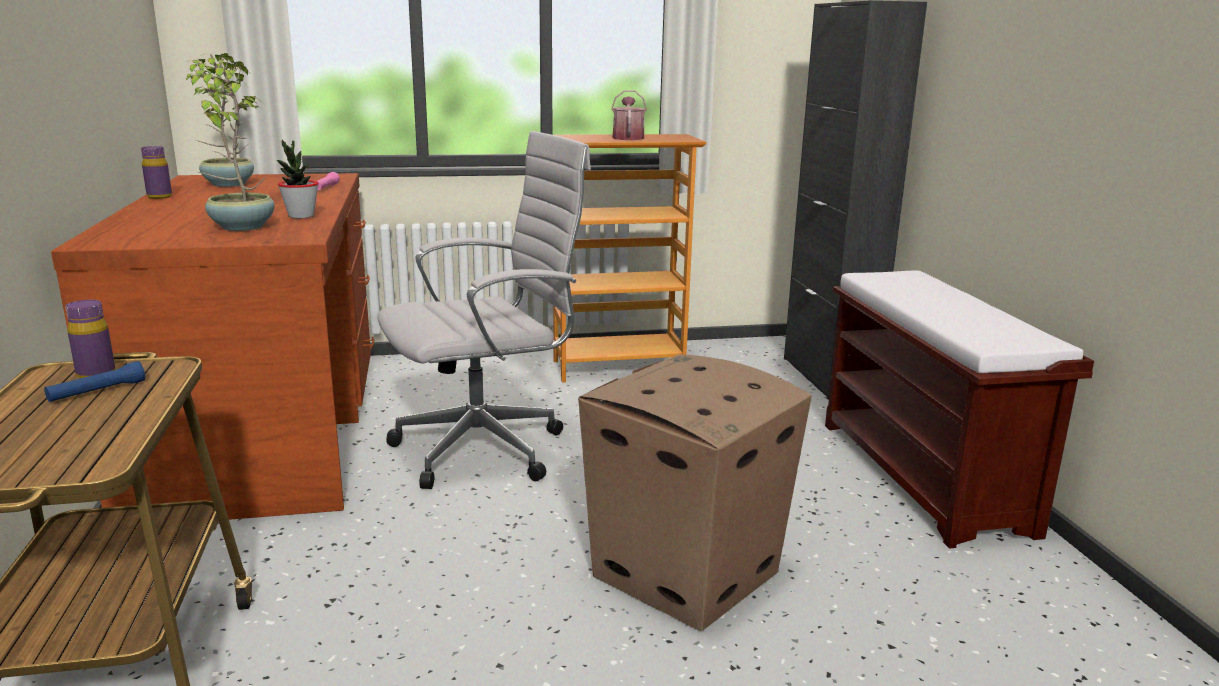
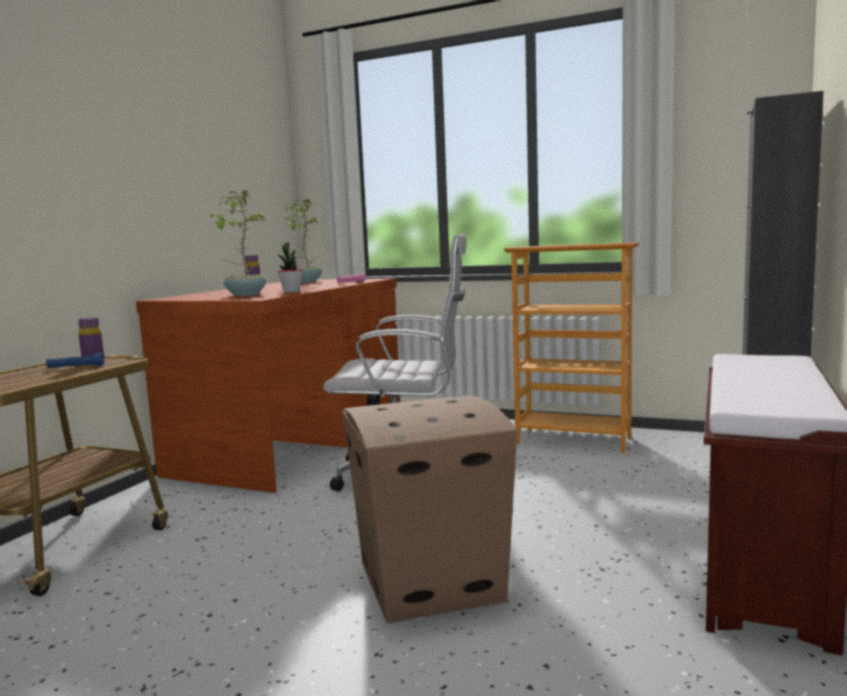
camera: 35 degrees right, 10 degrees down
(628, 137) = (576, 244): watering can -> none

